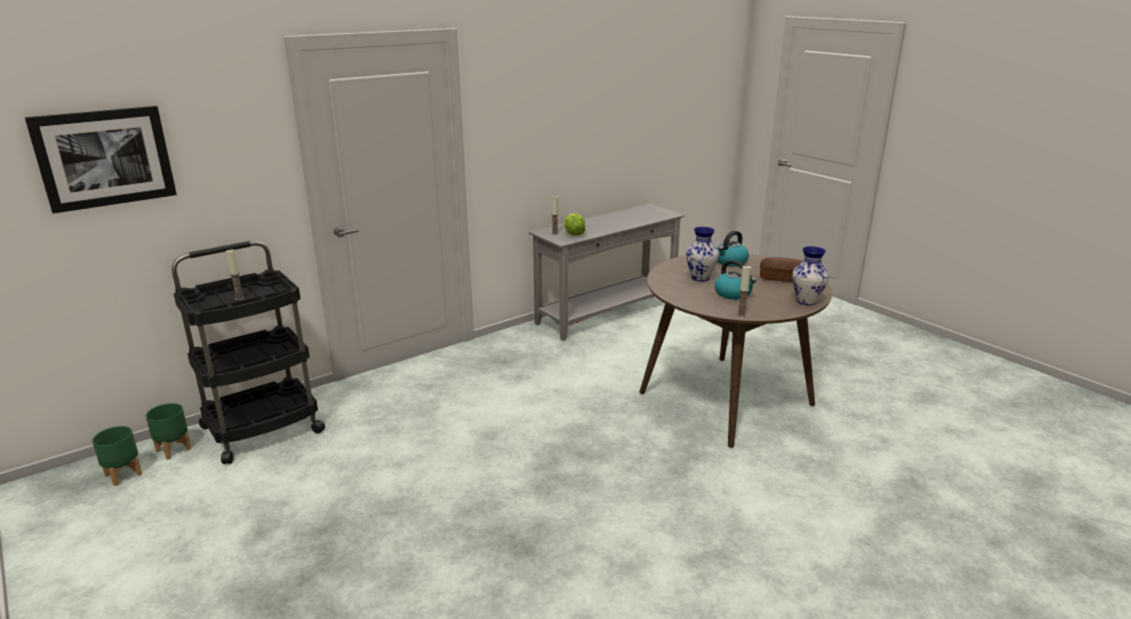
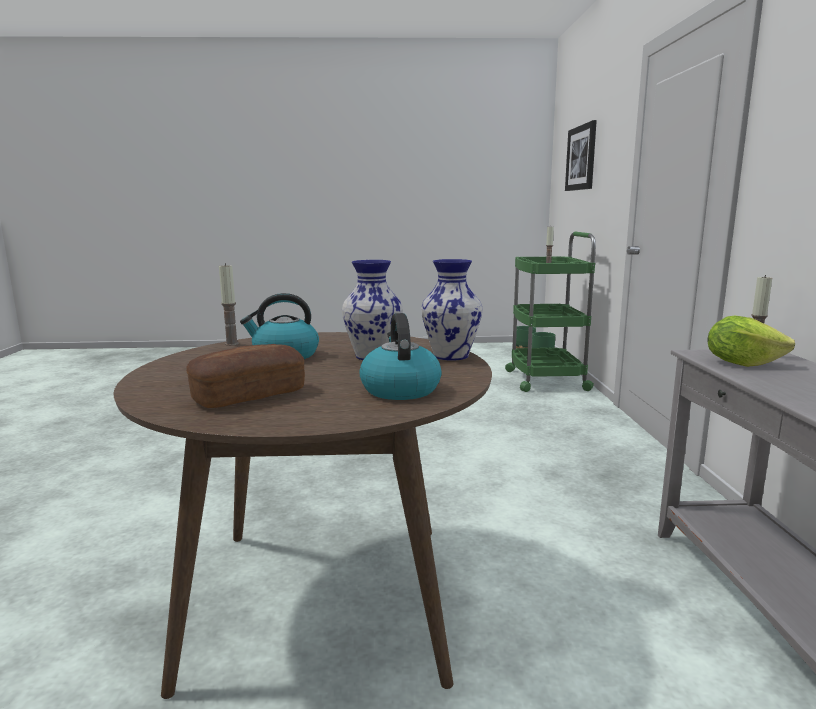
camera: 125 degrees right, 10 degrees down
(263, 430) = (545, 380): black cart -> green cart
(806, 301) = (158, 378): vase -> vase (451, 356)

